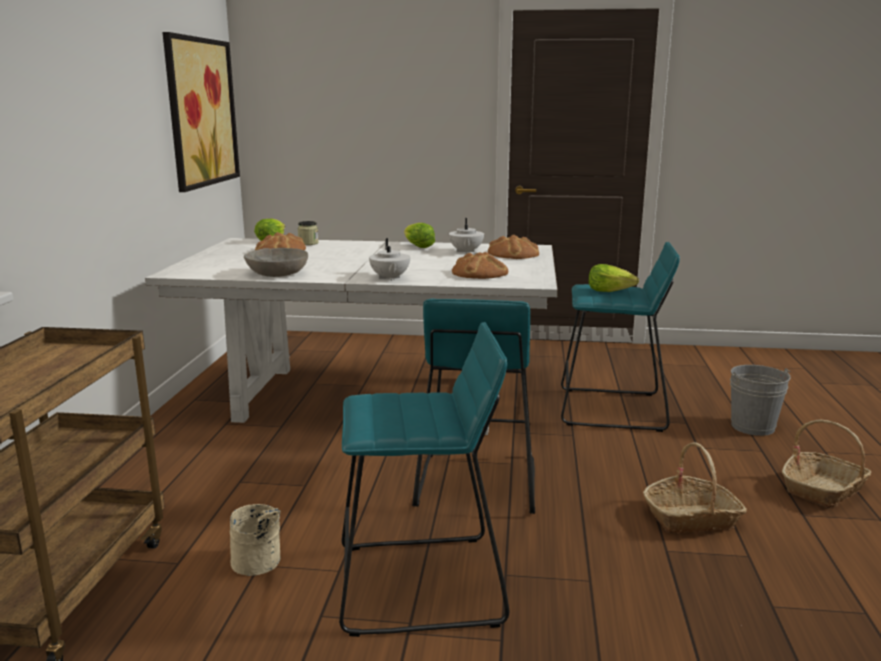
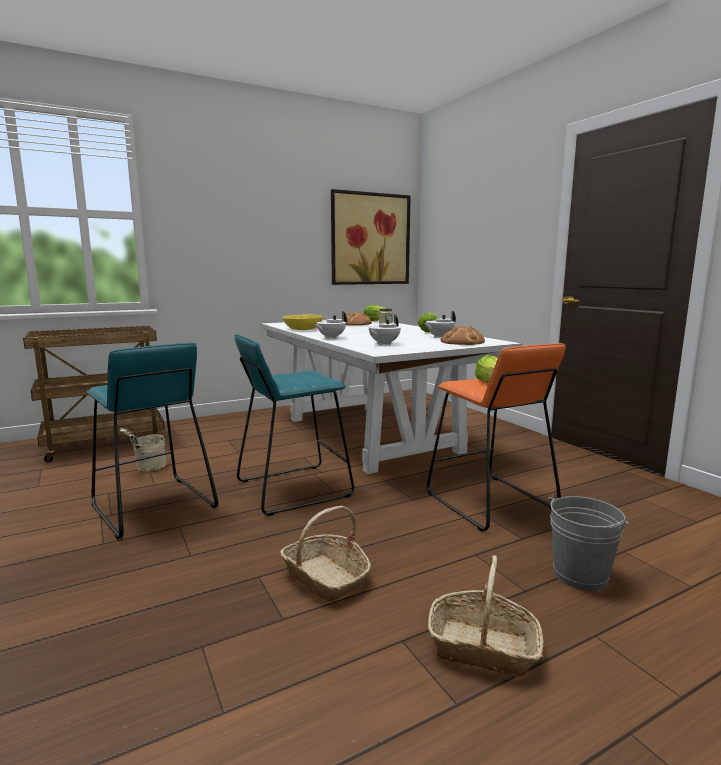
camera: 55 degrees right, 5 degrees down
(277, 274) = (302, 329): grey bowl -> yellow bowl
(479, 273) = (383, 344): bread -> white teapot
(611, 409) = (489, 502): turquoise stool -> orange stool

